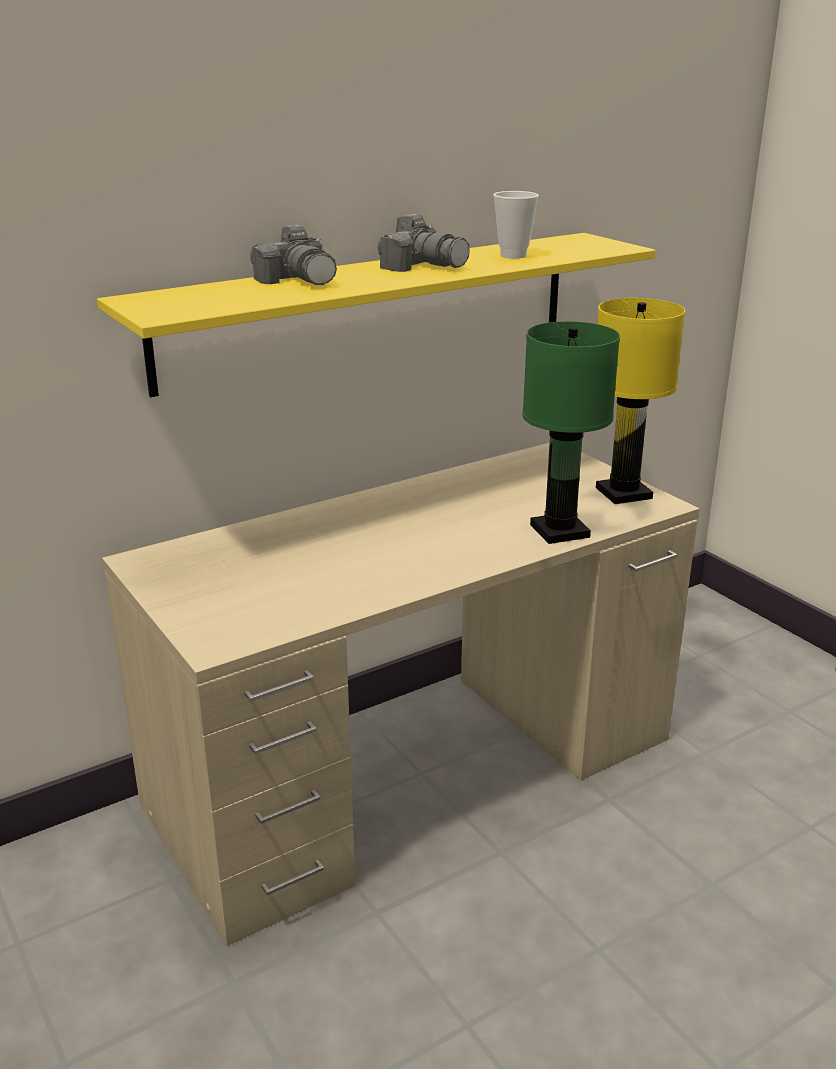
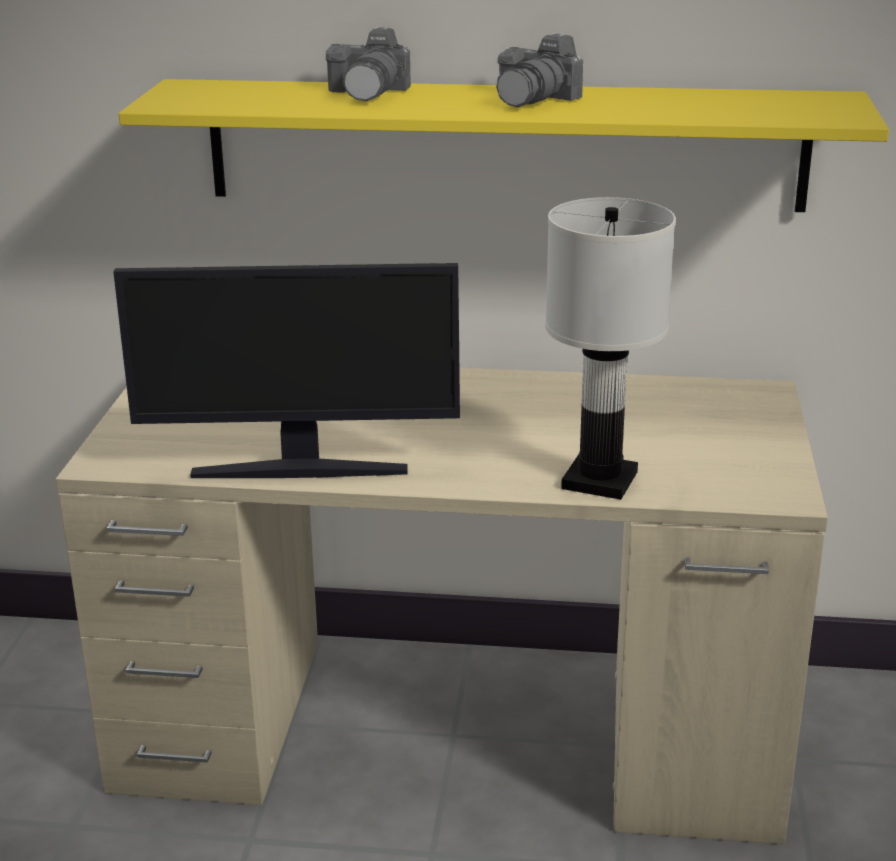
camera: 40 degrees right, 0 degrees up
(370, 593) = (300, 469): none -> monitor
(423, 266) = (536, 99): camera -> camera turned 45 degrees clockwise
(513, 256) = (673, 105): cup -> none
(558, 531) = (599, 479): green table lamp -> white table lamp
(624, 493) = (759, 467): yellow table lamp -> none

